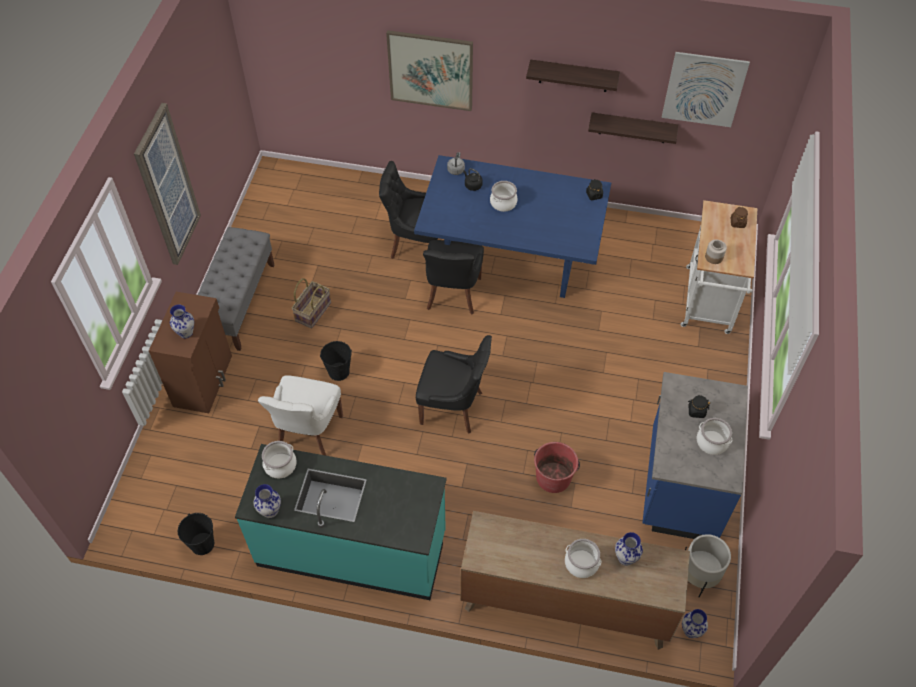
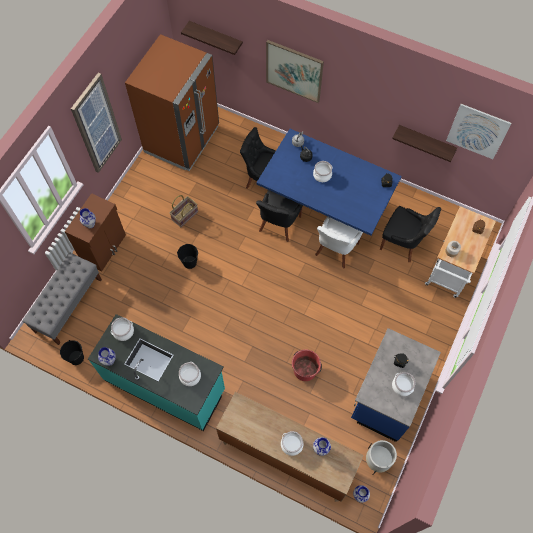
camera: 15 degrees right, 10 degrees up
(238, 303) = (139, 198): grey bench -> grey bench (68, 305)
(280, 215) = (182, 139): none -> brown fridge
(308, 433) = (159, 300): white chair -> white chair (335, 250)
(400, 503) = (190, 376): none -> cooking pot
(453, 407) = (255, 305): black chair -> black chair (402, 243)
(573, 76) = (389, 99): shelf -> shelf (216, 37)

